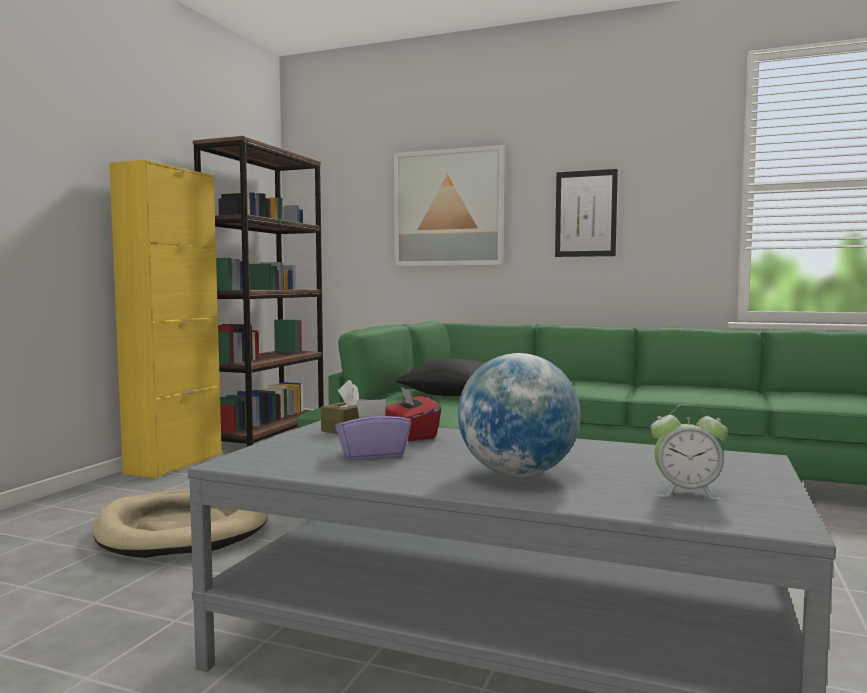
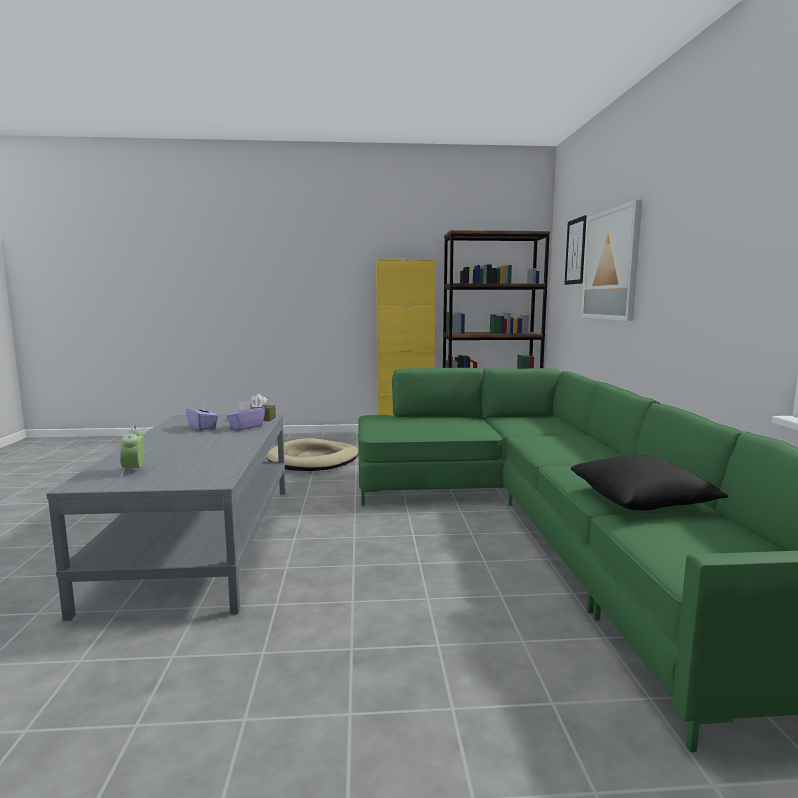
camera: 65 degrees right, 5 degrees up
(410, 435) = (246, 427): red tissue box -> purple tissue box
(450, 393) = (462, 425): black pillow -> black pillow (642, 500)
(517, 474) = (168, 446): globe -> none
(585, 213) = (684, 267): picture -> picture (575, 251)

